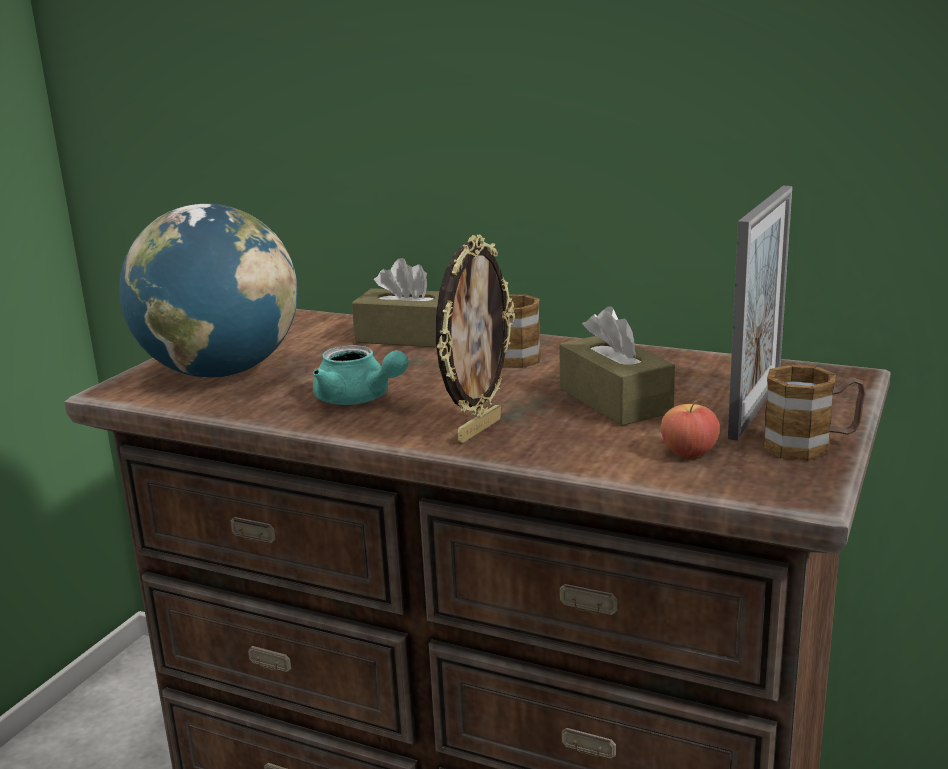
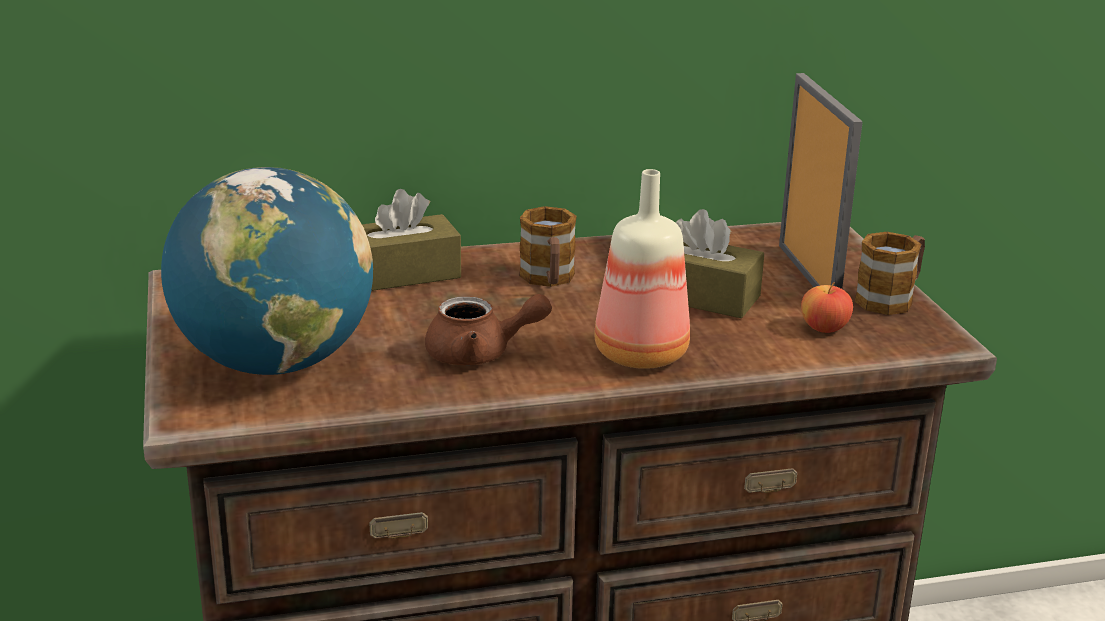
camera: 40 degrees left, 5 degrees up
(359, 399) = (480, 354): turquoise teapot -> brown teapot
(478, 429) = (638, 353): picture frame -> bottle

